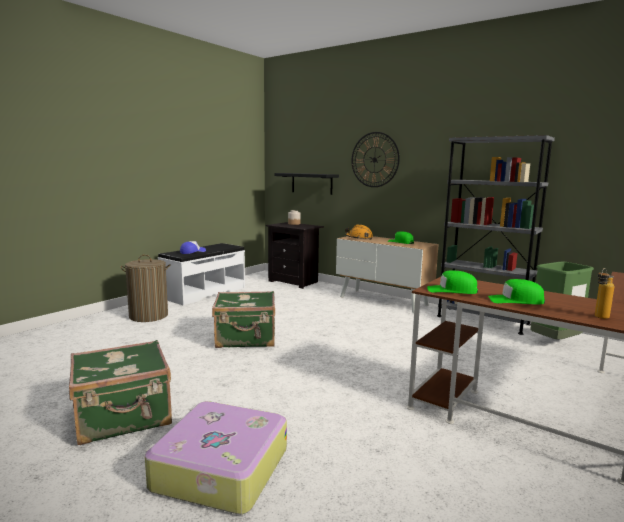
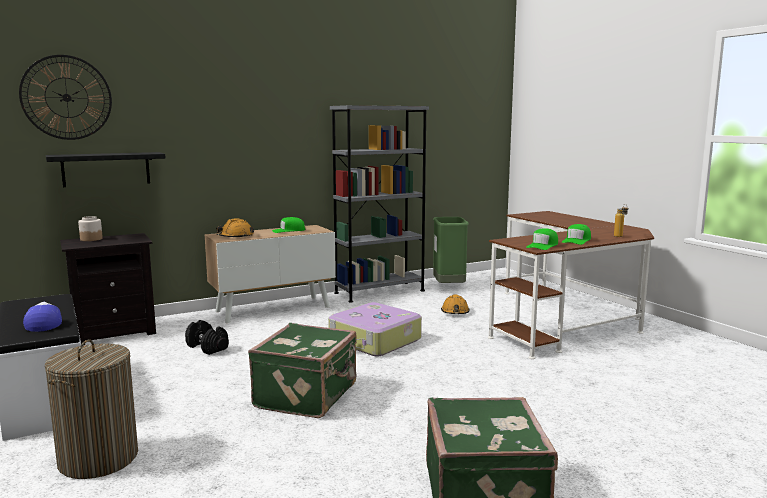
camera: 65 degrees left, 0 degrees up
(219, 469) = (608, 449): suitcase -> suitcase (374, 341)
(295, 302) = (207, 347): none -> black dumbbell
(374, 159) = (218, 129): wall clock -> wall clock (66, 97)
(484, 356) = (455, 312): none -> orange hard hat

